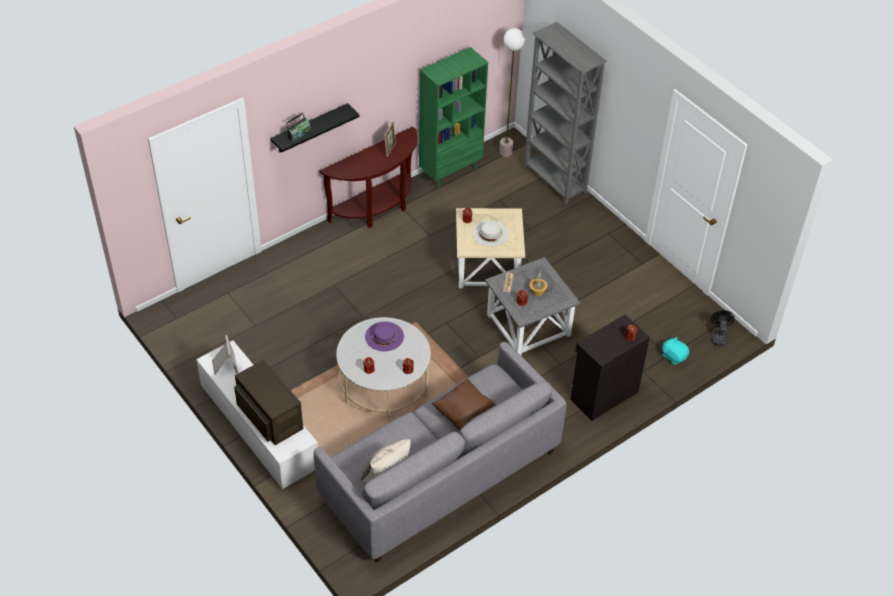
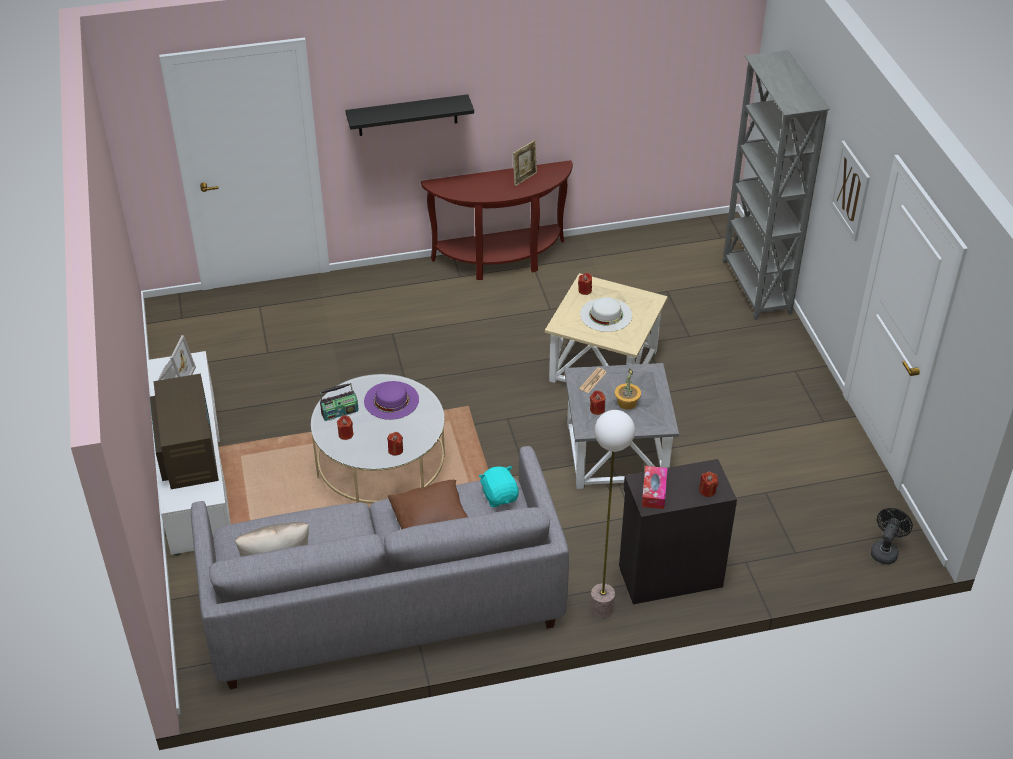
camera: 25 degrees right, 5 degrees down
(298, 134) = (382, 113): radio -> radio (339, 412)
(450, 172) = (621, 243): green bookcase -> none
(505, 152) = (708, 238): floor lamp -> floor lamp (601, 609)
(600, 348) = (654, 492): none -> tissue box
(633, 112) = (850, 190): none -> picture
(674, 356) = (802, 556): turquoise plush toy -> turquoise plush toy (500, 496)

